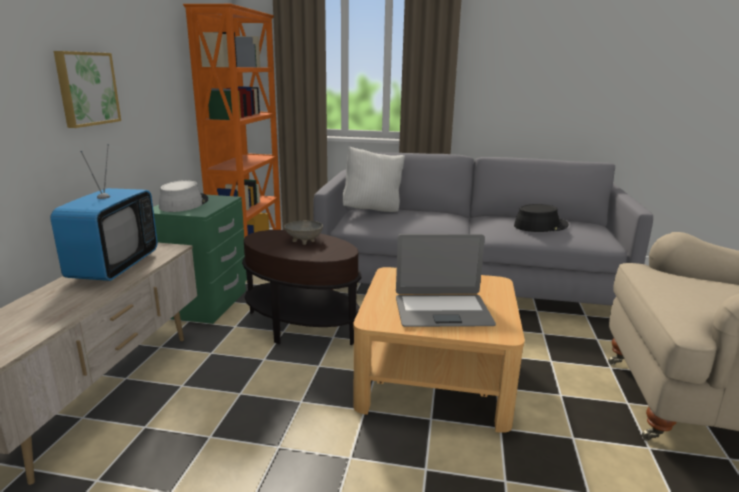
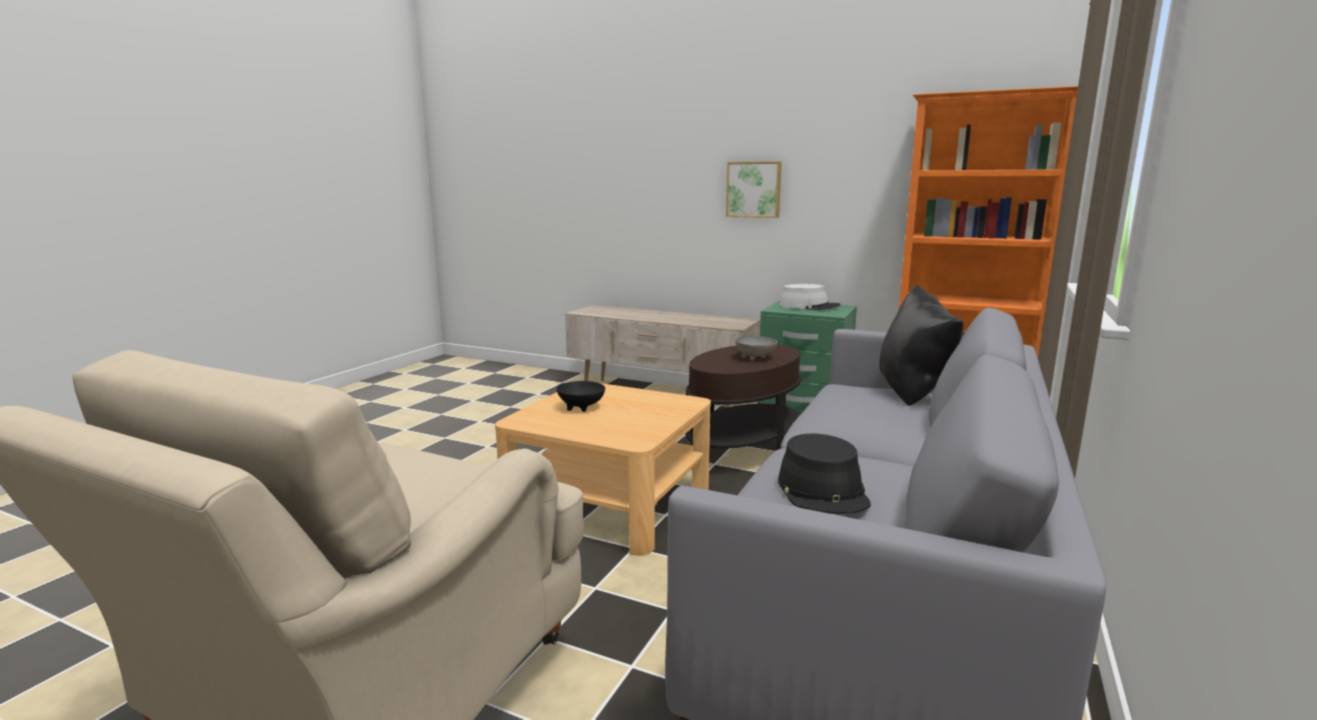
camera: 105 degrees right, 5 degrees down
(114, 267) = (697, 318): television -> none
(373, 210) = (914, 395): white pillow -> black pillow
(442, 311) = (581, 408): laptop -> black bowl

